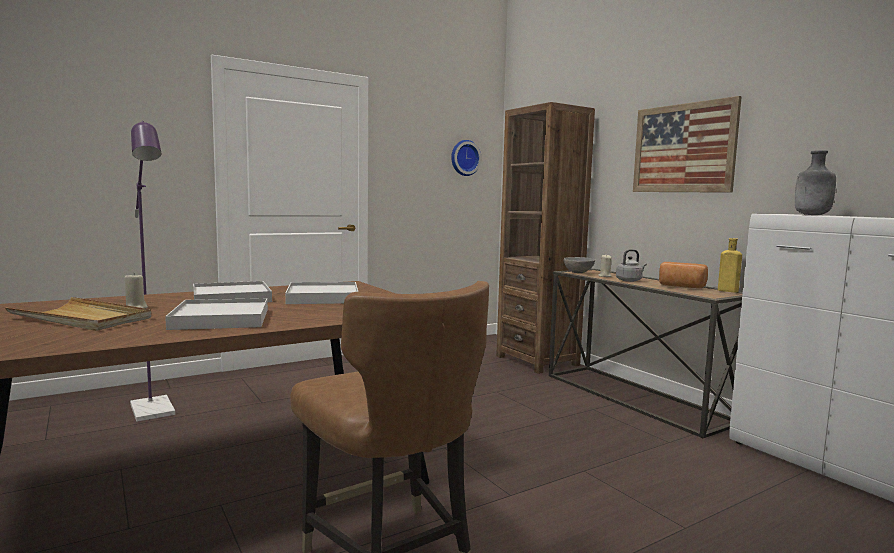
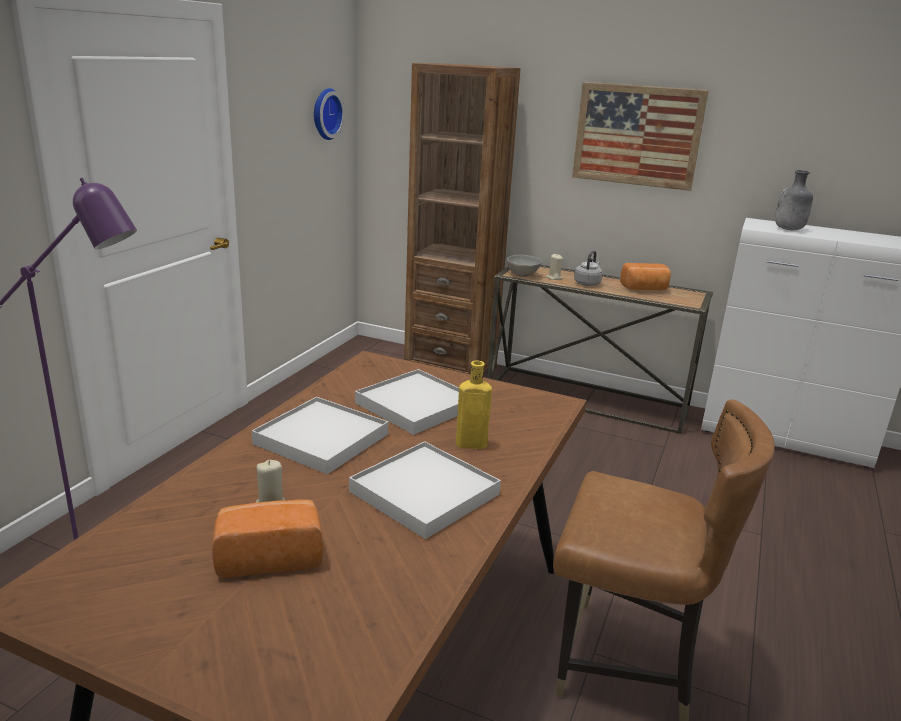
camera: 35 degrees left, 15 degrees up
(82, 319) = (269, 556): beige tray -> bread
(726, 291) = (685, 290): yellow bottle -> yellow bottle (468, 444)

